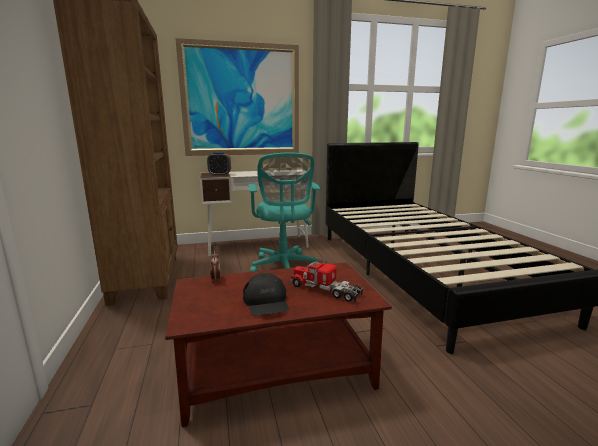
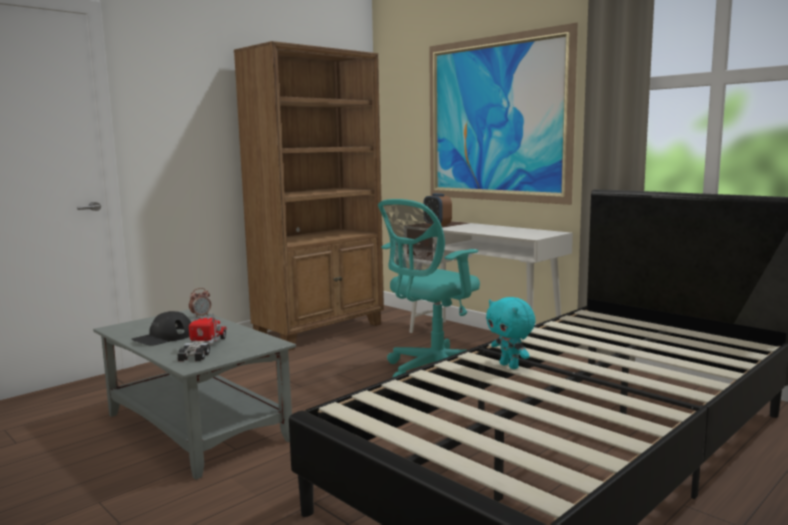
camera: 60 degrees right, 5 degrees down
(278, 371) = (198, 427): brown coffee table -> grey coffee table
(405, 236) = (510, 366): none -> turquoise plush toy

